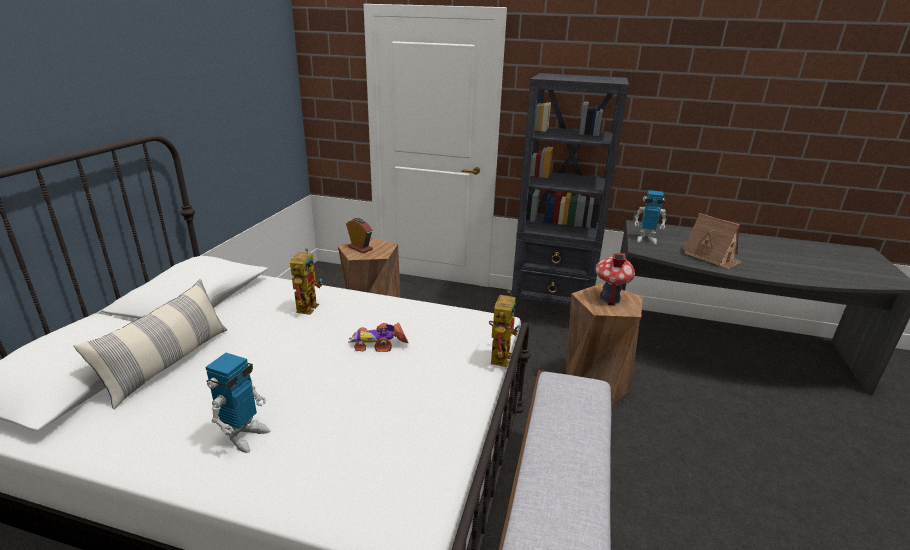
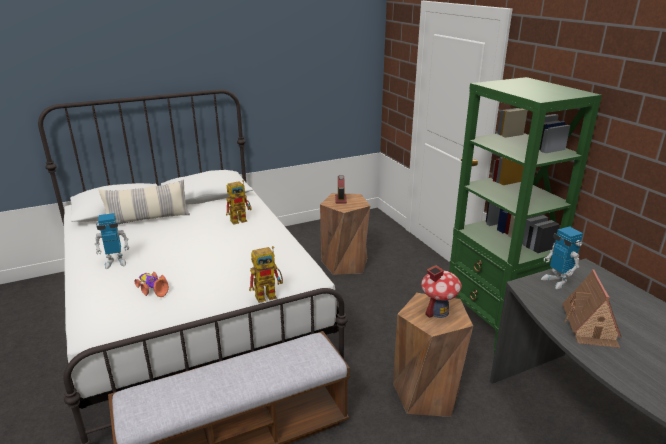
camera: 50 degrees right, 0 degrees up
(378, 343) = (231, 255): toy car -> toy car (153, 288)
(551, 311) = (494, 325): black bookcase -> green bookcase

